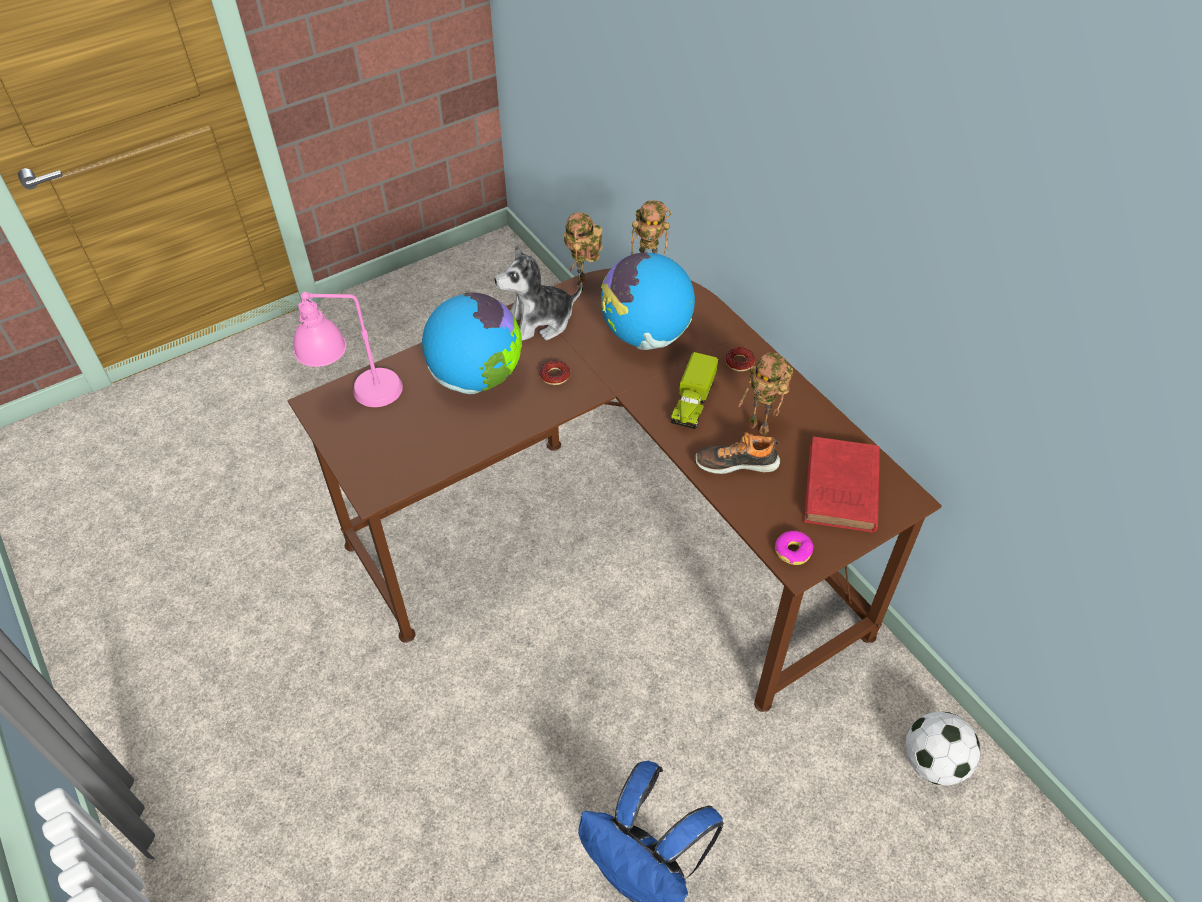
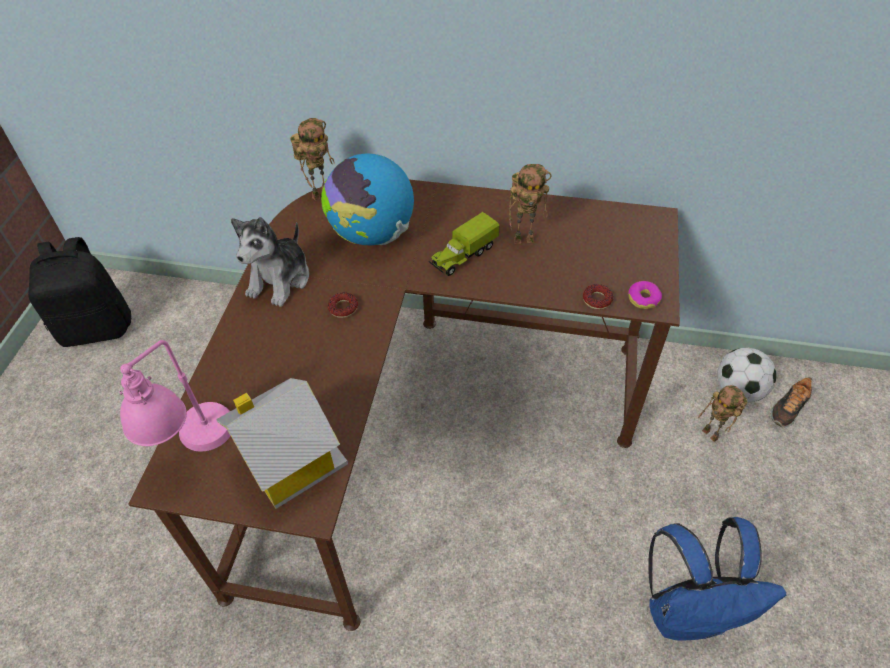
camera: 45 degrees left, 0 degrees up
(395, 453) = (290, 463): none -> toy house
(470, 284) = (97, 327): none -> black backpack
(476, 378) = (283, 355): globe -> none
(582, 288) = (283, 234): toy robot -> toy robot (712, 434)
(692, 403) = (463, 256): toy truck -> toy truck turned 75 degrees clockwise
(736, 462) = (540, 272): shoe -> shoe (788, 408)
(739, 362) = (457, 208): donut -> donut (597, 300)
(841, 491) = (619, 241): red book -> none

